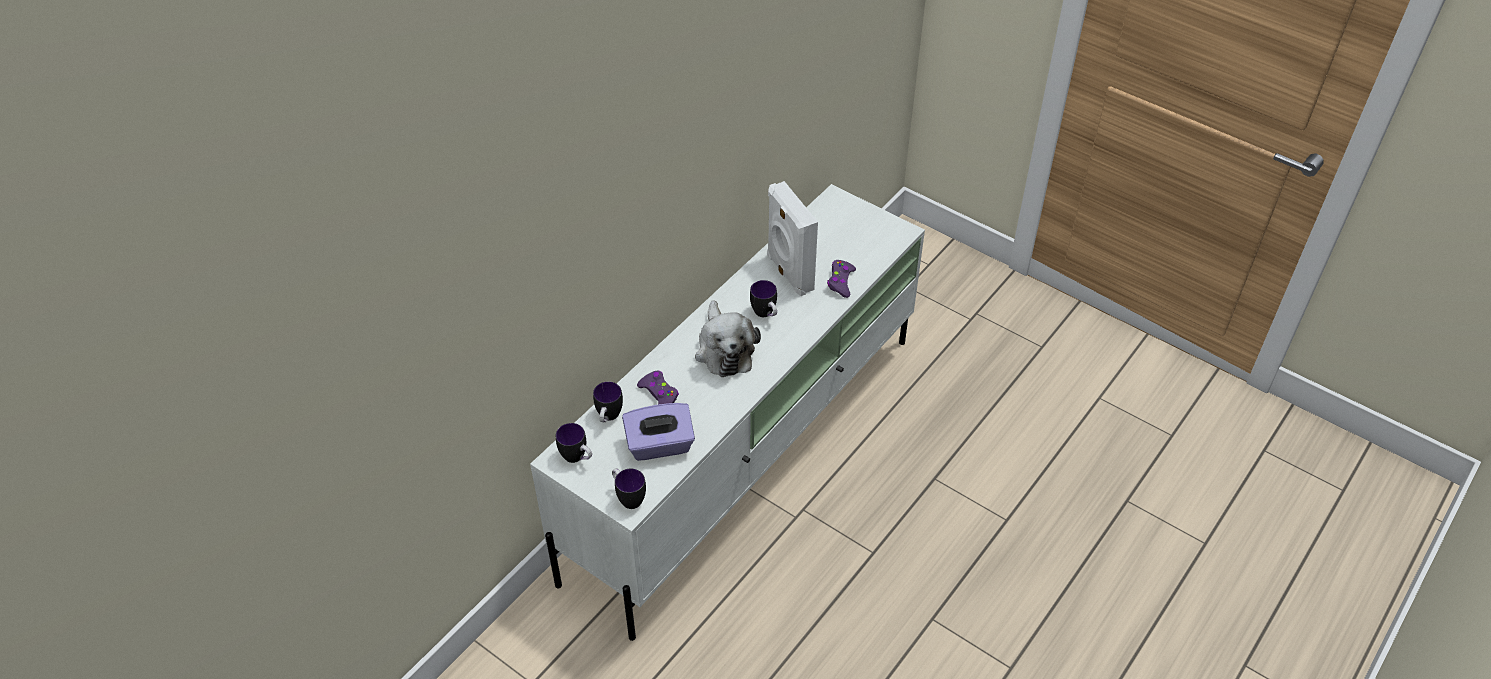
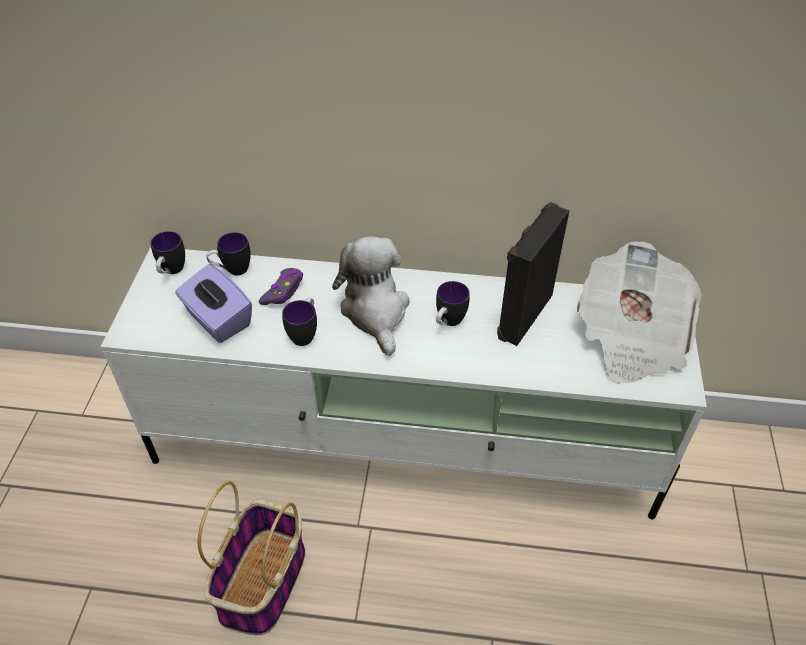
camera: 60 degrees right, 0 degrees up
(628, 497) = (140, 326): mug -> mug (305, 333)
(724, 349) = (375, 312): plush toy -> plush toy turned 120 degrees clockwise
(788, 273) = (523, 315): white speaker -> black speaker
(806, 600) = (263, 584): none -> basket
(840, 282) = (549, 364): purple game controller -> none
(847, 231) = (630, 337): none -> newspaper

